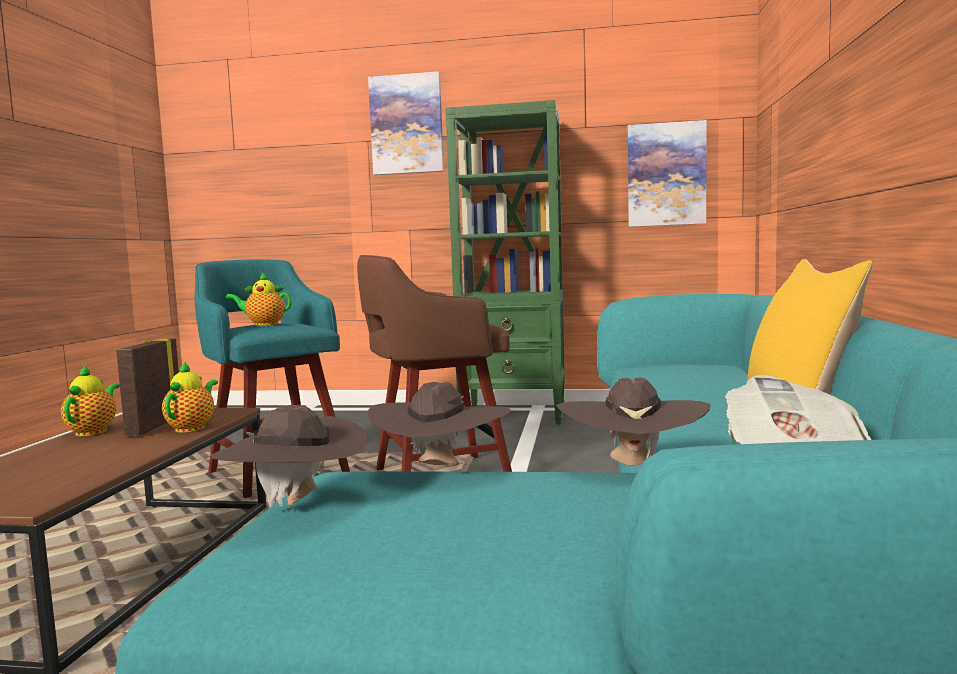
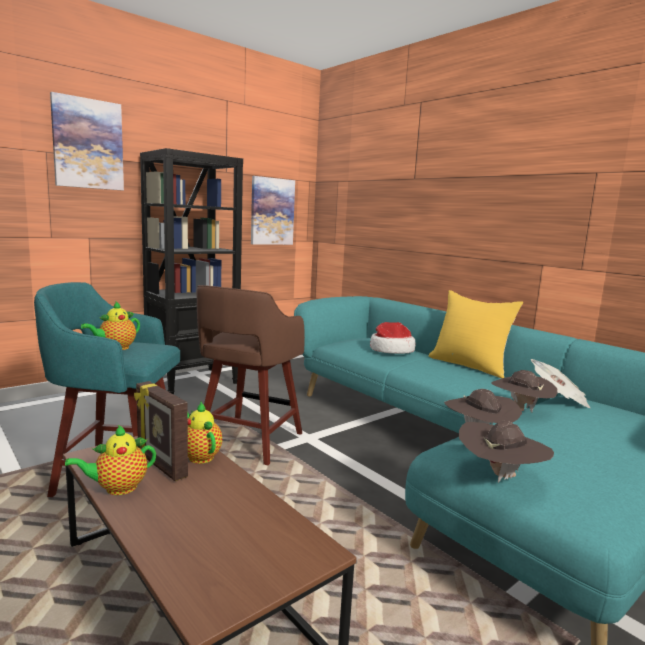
camera: 50 degrees left, 5 degrees up
(93, 431) = (117, 488): teapot -> teapot turned 75 degrees counterclockwise
(515, 415) = (193, 381): green bookcase -> black bookcase
(701, 378) = (391, 350): none -> hat

